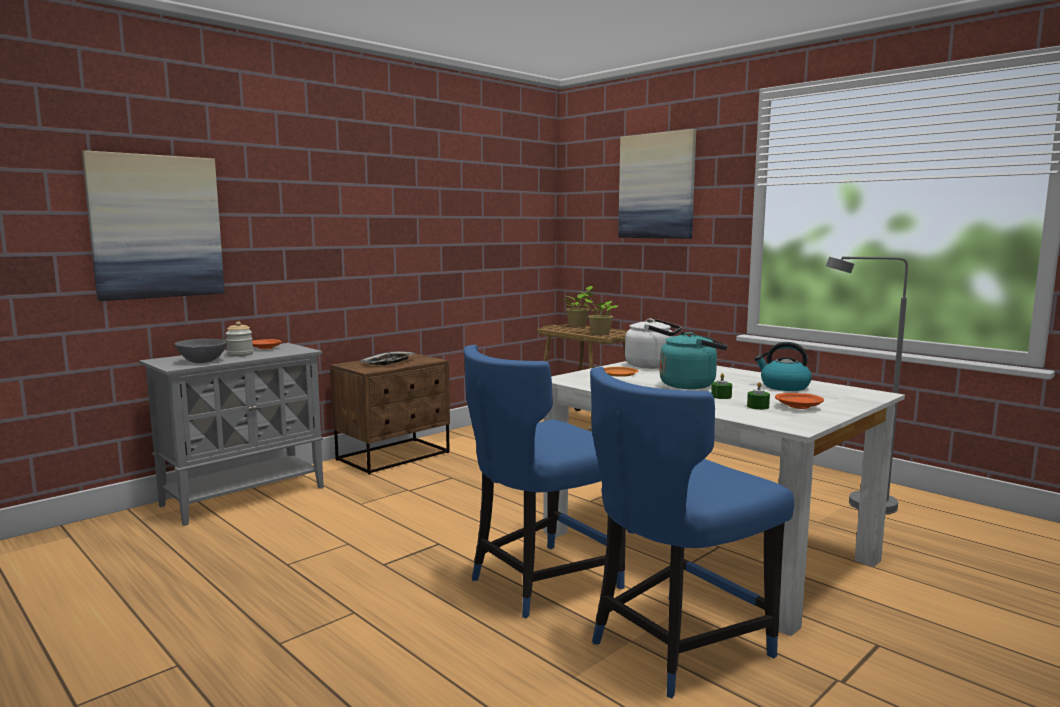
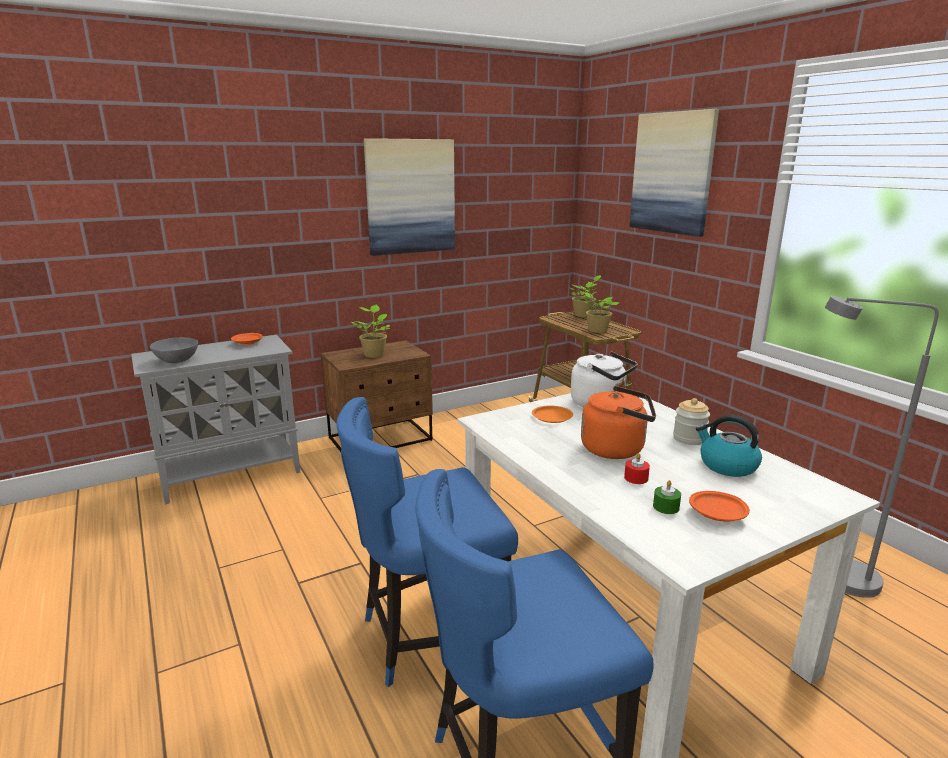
camera: 15 degrees right, 10 degrees up
(156, 227) = (139, 230): picture -> picture (410, 197)
(240, 354) = (217, 352): jar -> jar (689, 439)
(389, 362) = (374, 354): tray -> potted plant
(691, 385) = (616, 449): turquoise kettle -> orange kettle
(721, 396) = (636, 478): green candle -> red candle

